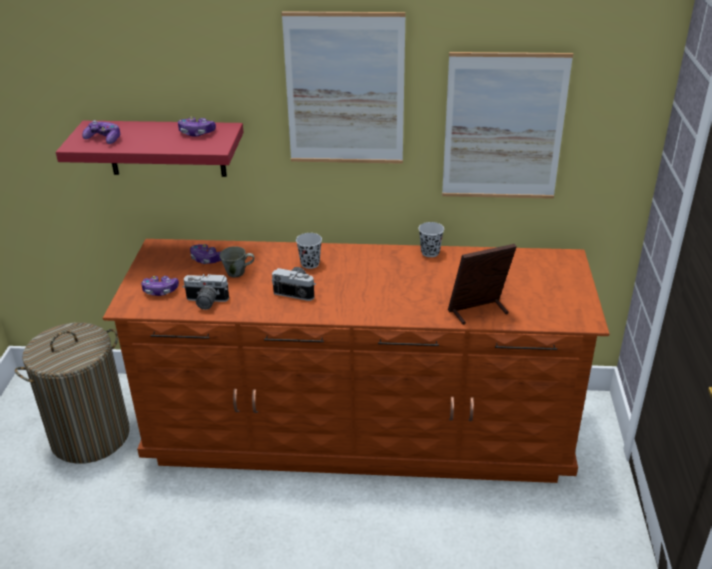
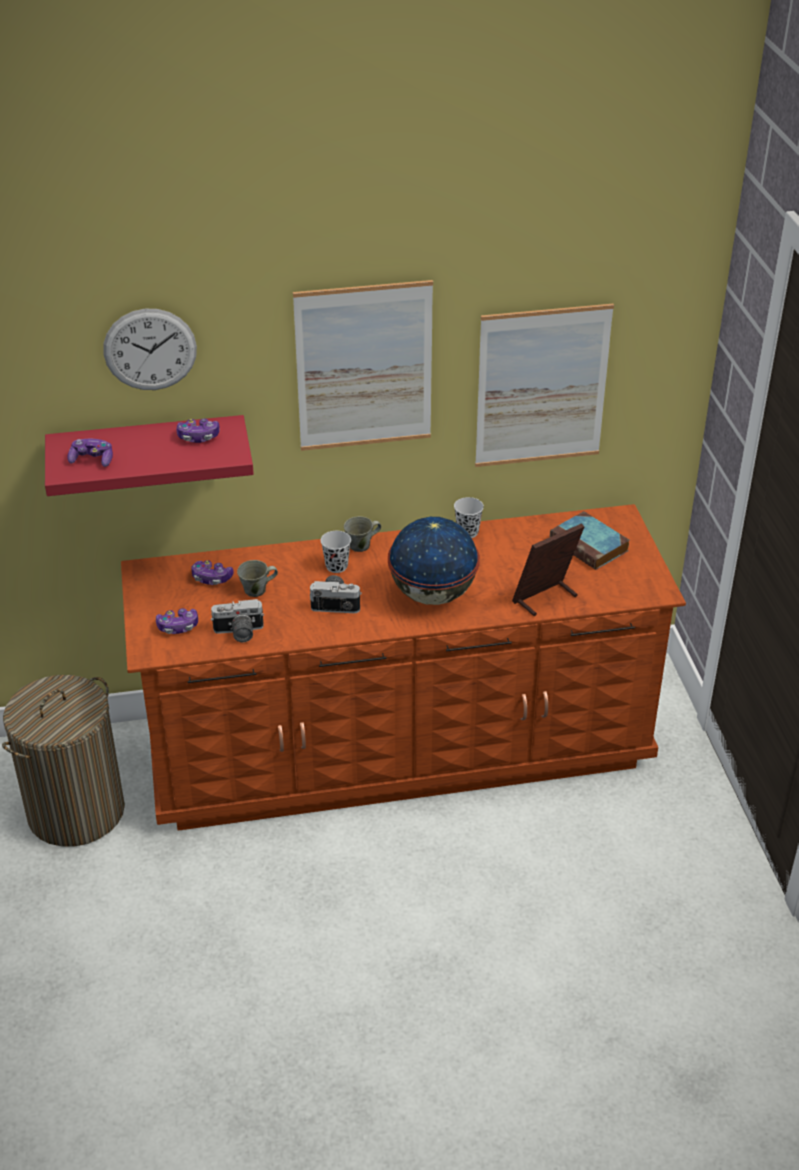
camera: 15 degrees left, 5 degrees up
(163, 53) = (150, 349): none -> wall clock
(337, 251) = (361, 545): none -> grey mug
(380, 295) = (432, 595): none -> globe
(534, 276) = (590, 546): none -> book

